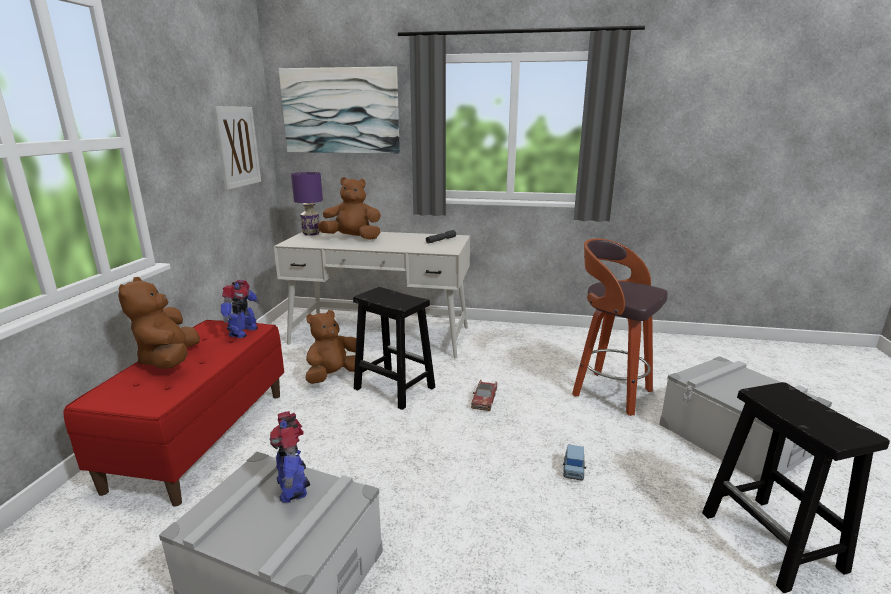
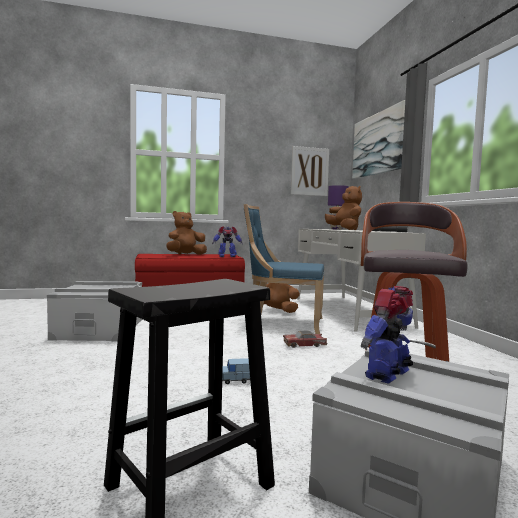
camera: 65 degrees right, 15 degrees down
(293, 486) = (116, 287): toy robot -> toy robot (389, 375)
(393, 388) = (282, 323): black stool -> blue chair

